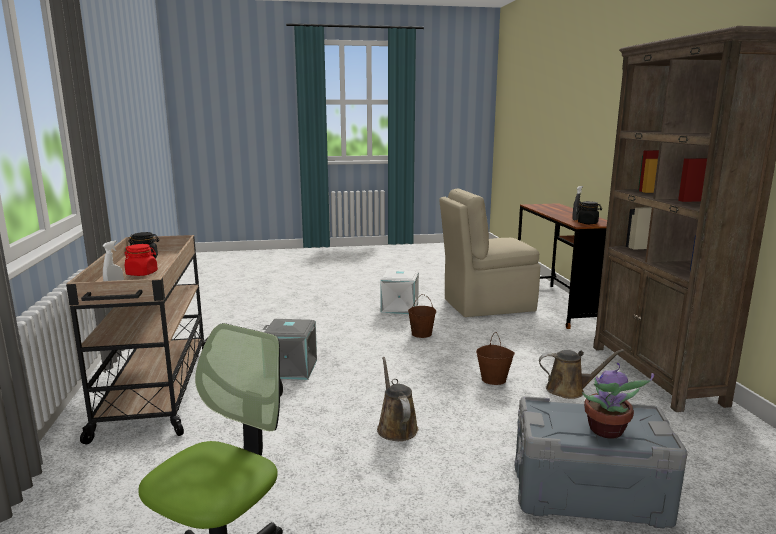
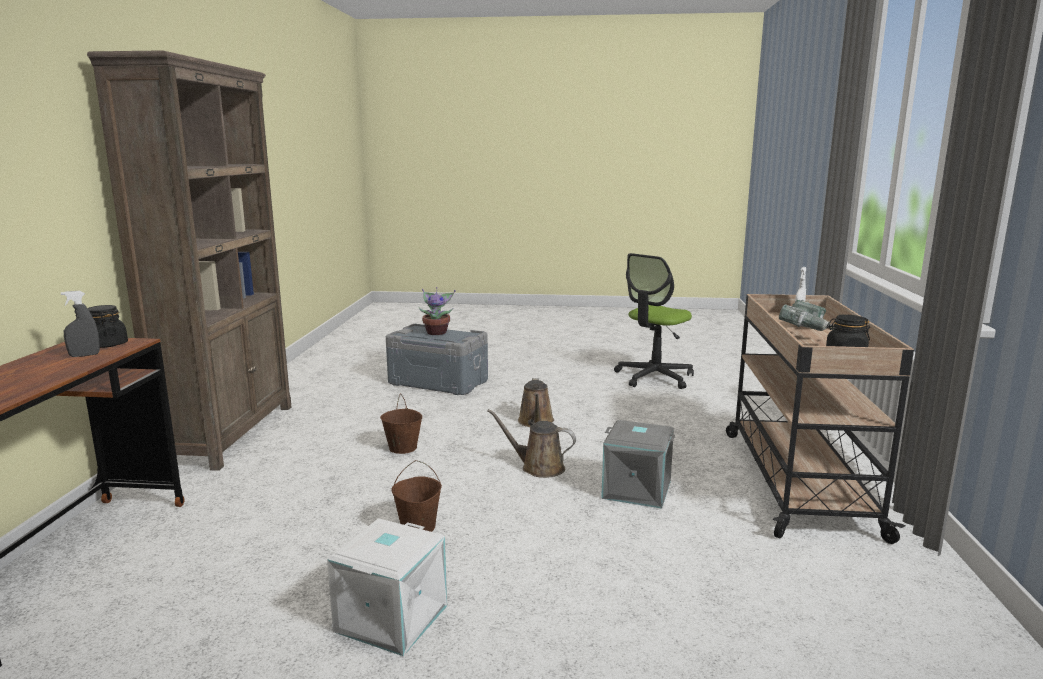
camera: 165 degrees left, 0 degrees up
(142, 273) = (808, 333): red jar -> power drill
(486, 305) = (198, 595): beige chair -> none
(569, 390) = (344, 431): brown watering can -> brown watering can (538, 467)

